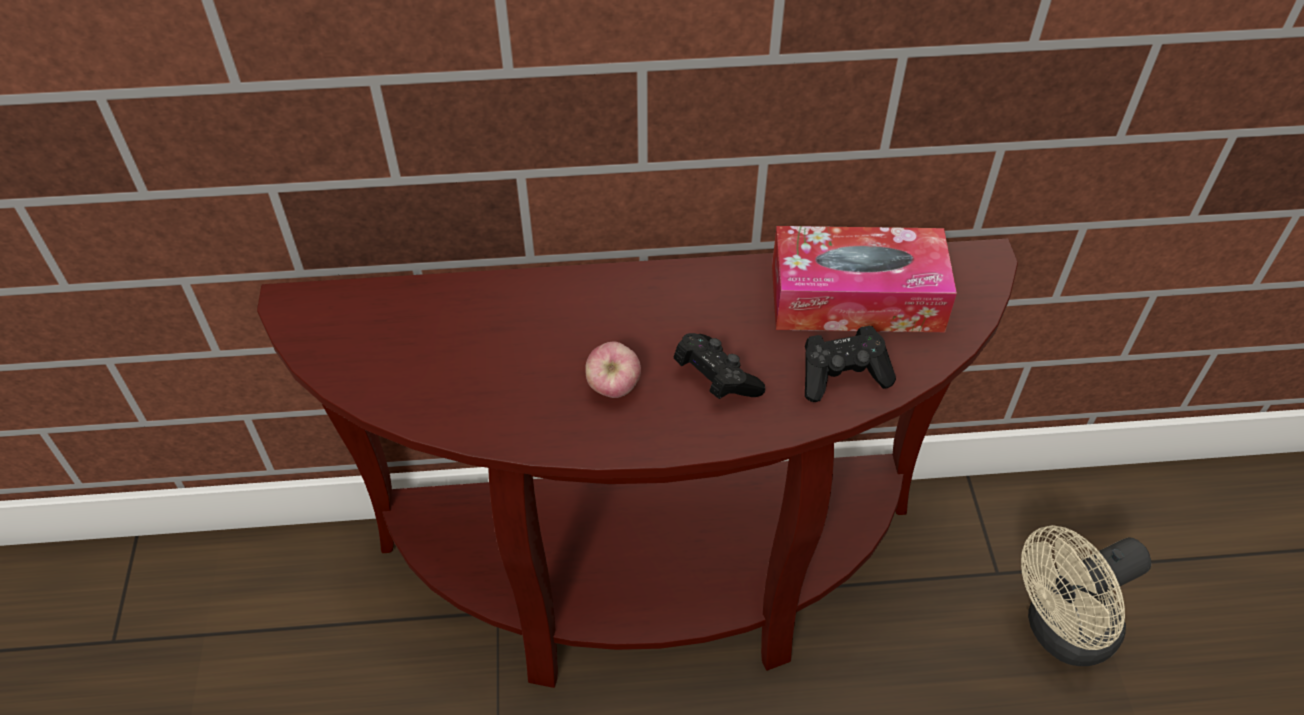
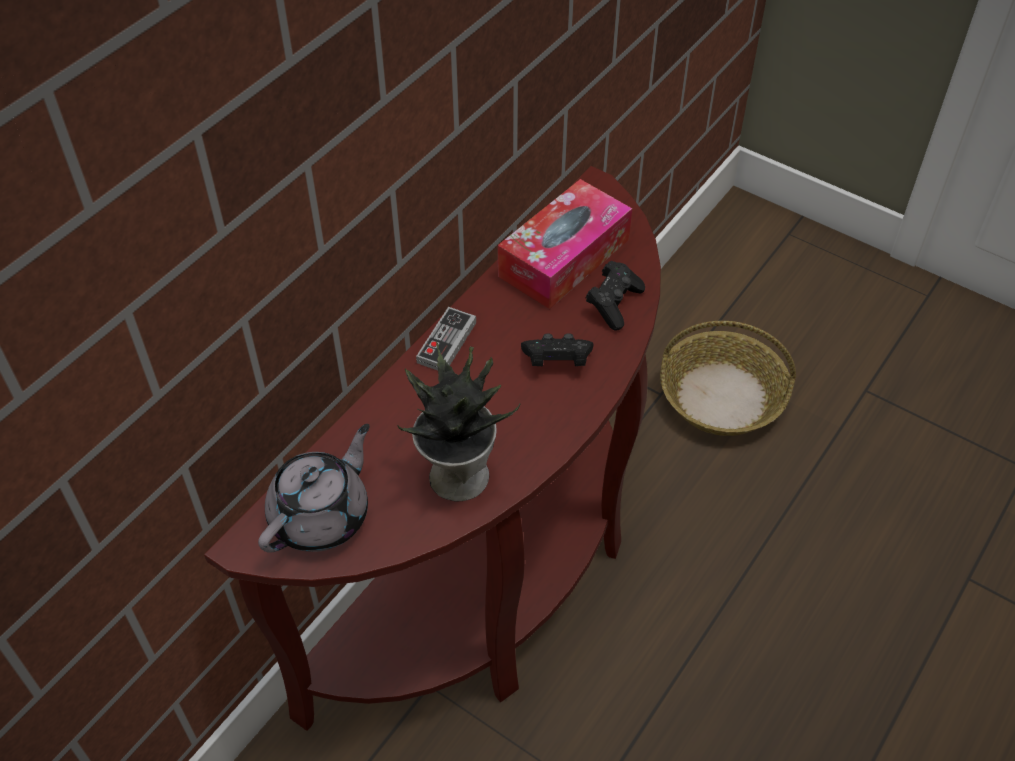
camera: 50 degrees left, 0 degrees up
(365, 330) = (321, 515): none -> grey teapot
(498, 393) = (456, 474): none -> potted plant
(613, 388) = (513, 413): apple -> none
(648, 283) = (446, 342): none -> game controller
(1060, 632) = (722, 396): beige fan -> basket

